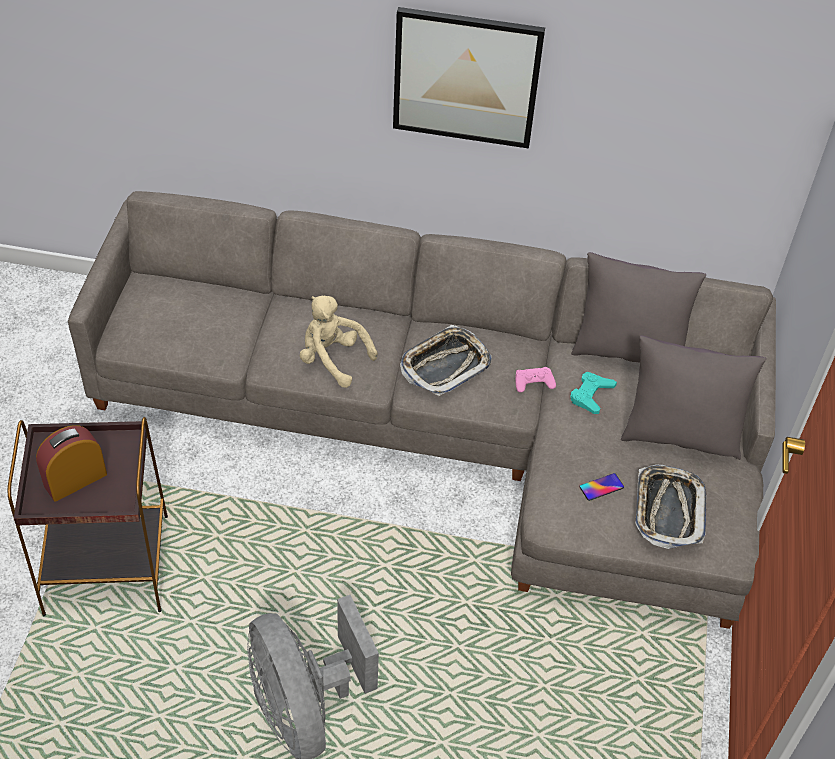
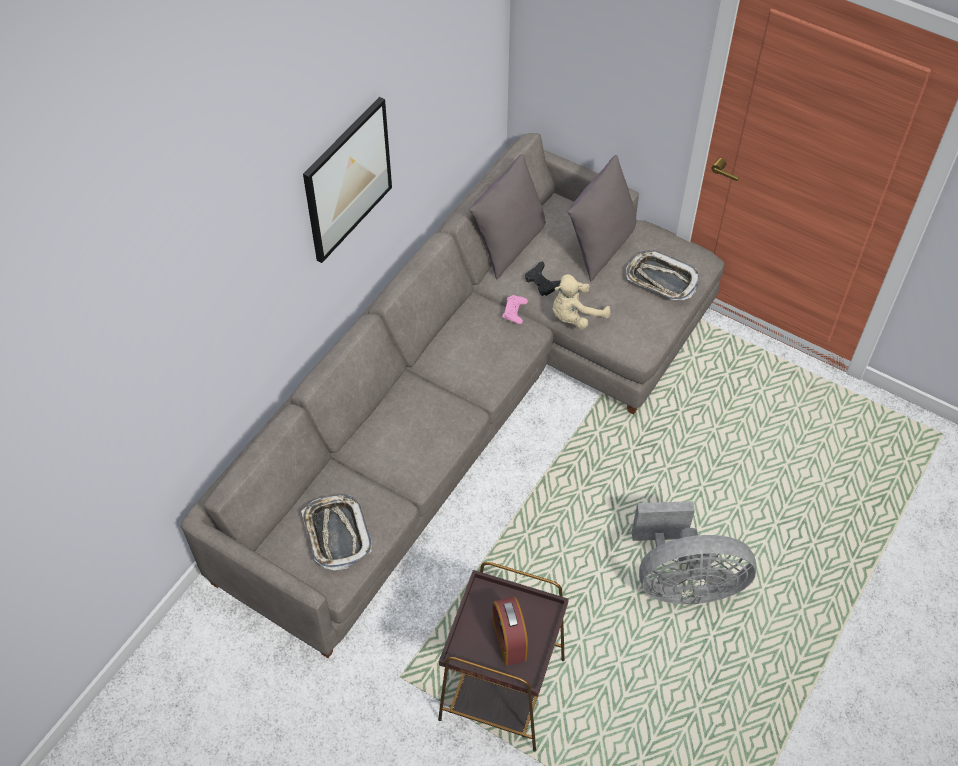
camera: 65 degrees left, 5 degrees up
(332, 359) = (430, 433): beige plush toy -> beige plush toy (575, 316)
(445, 365) = (474, 359): tray -> tray (336, 534)
(591, 395) = (543, 282): turquoise game controller -> black game controller
(601, 487) = (627, 308): phone -> none

